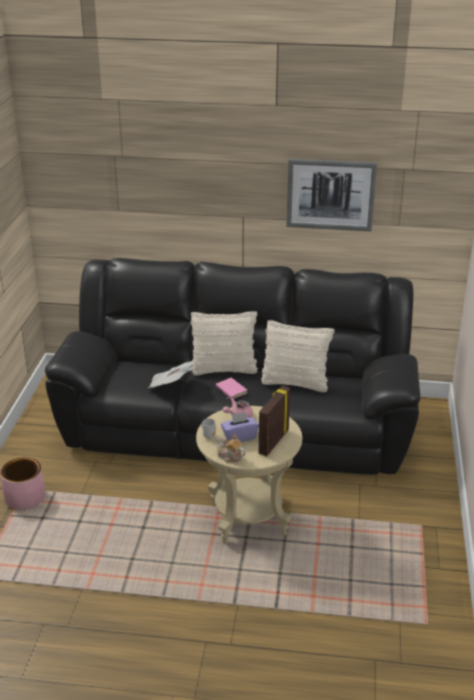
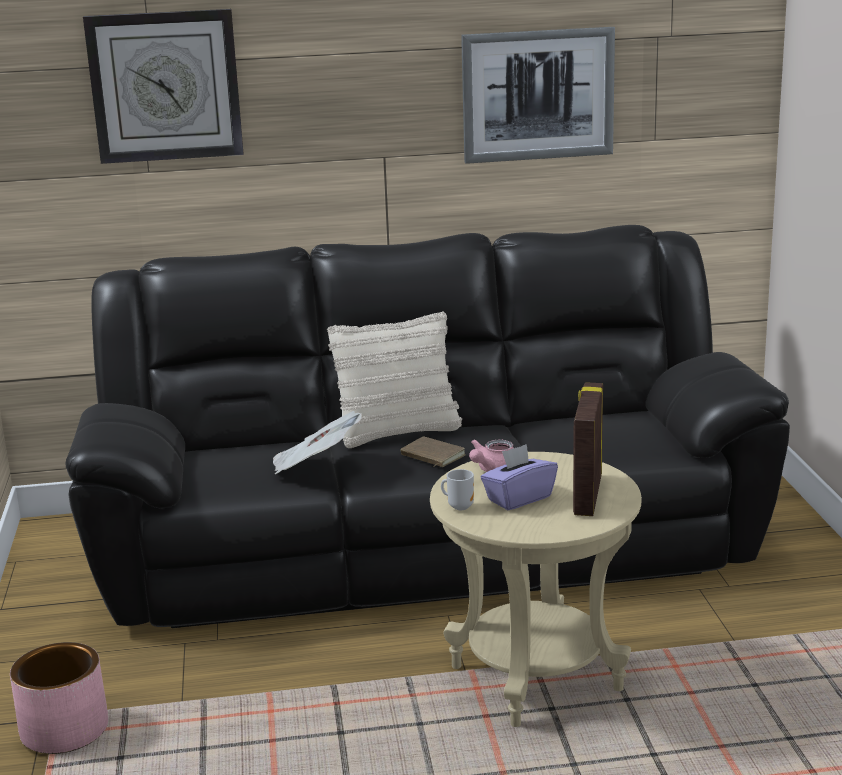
camera: 15 degrees left, 10 degrees down
(128, 169) = (165, 86): none -> wall clock
(229, 457) = (523, 529): teapot -> none
(230, 390) = (431, 456): pink book -> brown book
(296, 383) = (540, 431): beige pillow -> none

